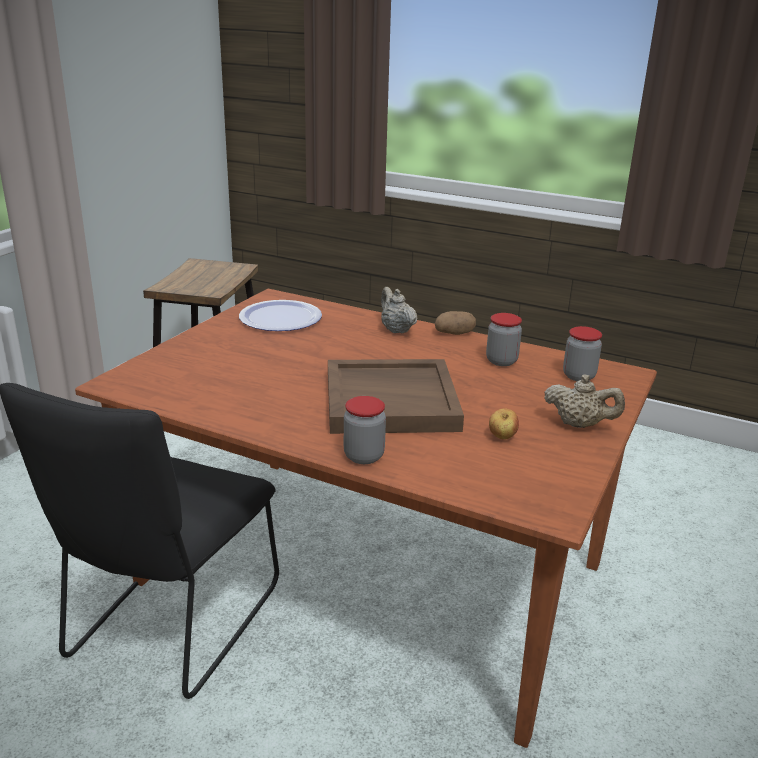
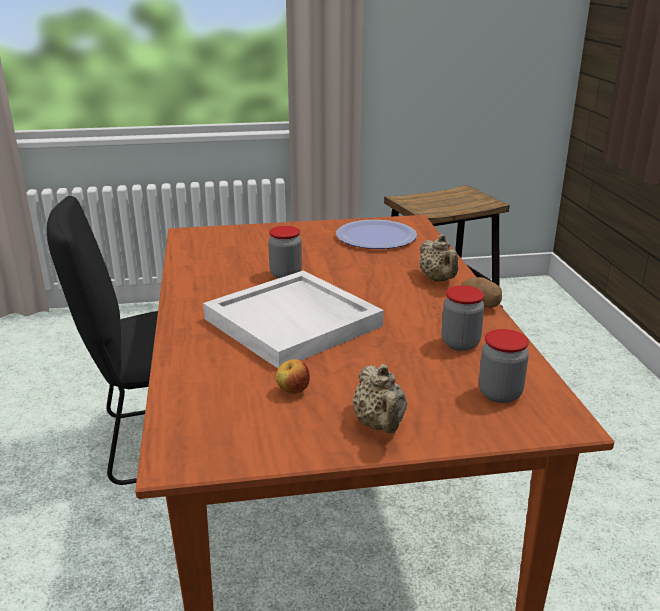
camera: 55 degrees right, 0 degrees up
(364, 456) = (183, 343): jar -> jar (285, 274)
(392, 400) = (294, 322): brown tray -> white tray
(396, 330) = (438, 280): beige teapot -> beige teapot turned 135 degrees clockwise

